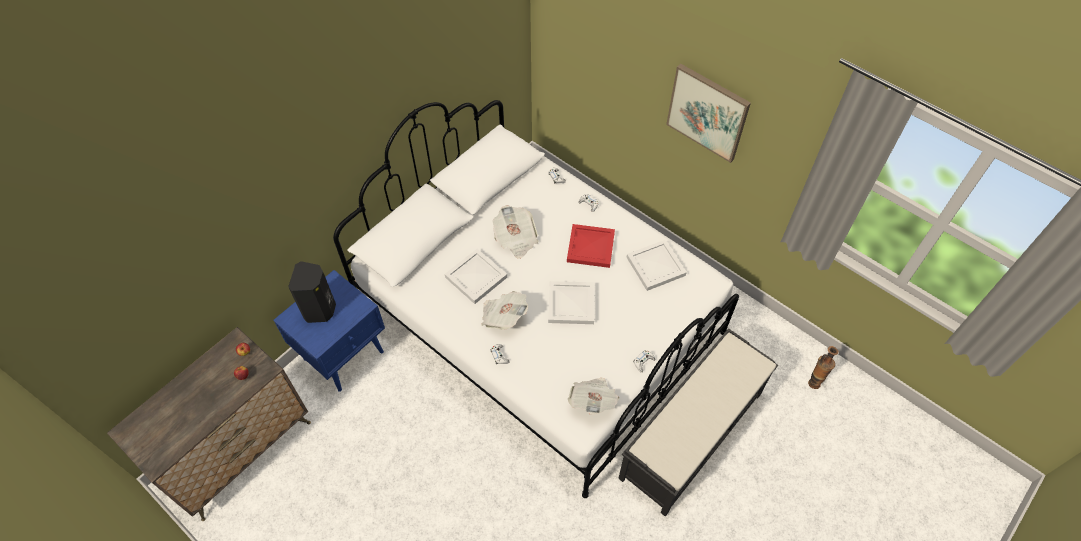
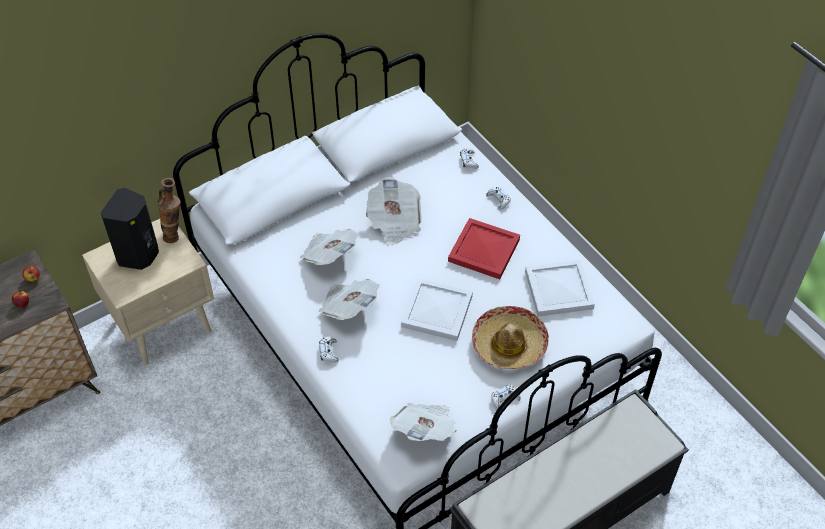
camera: 15 degrees right, 5 degrees down
(345, 354) = (165, 324): blue nightstand -> beige nightstand
(475, 277) = (330, 255): white tray -> newspaper
(633, 317) = (509, 344): none -> hat
(707, 112) = (656, 103): picture -> none
(815, 380) = (749, 492): vase -> vase (175, 235)

